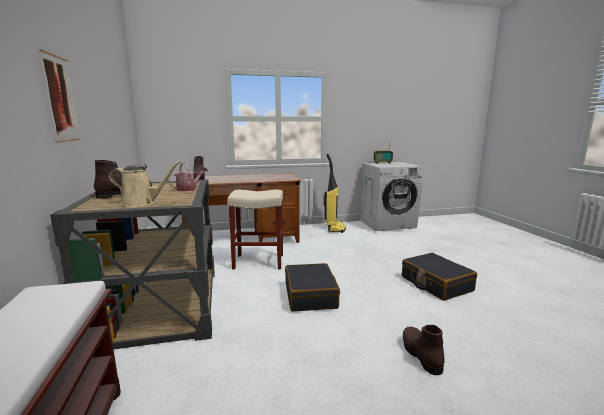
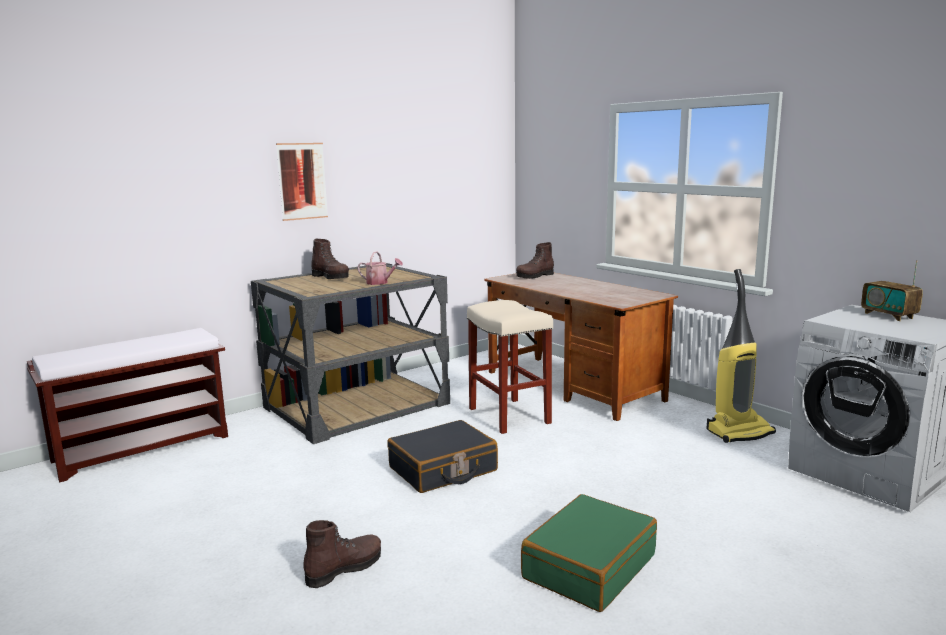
camera: 65 degrees right, 0 degrees up
(142, 203) = (306, 286): beige watering can -> none
(436, 284) = (588, 566): black suitcase -> green suitcase

